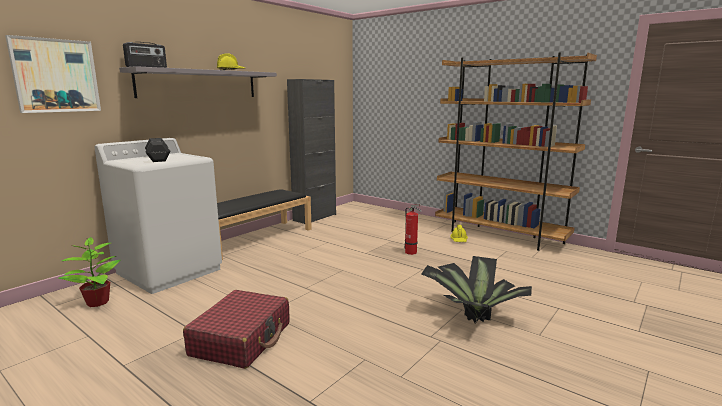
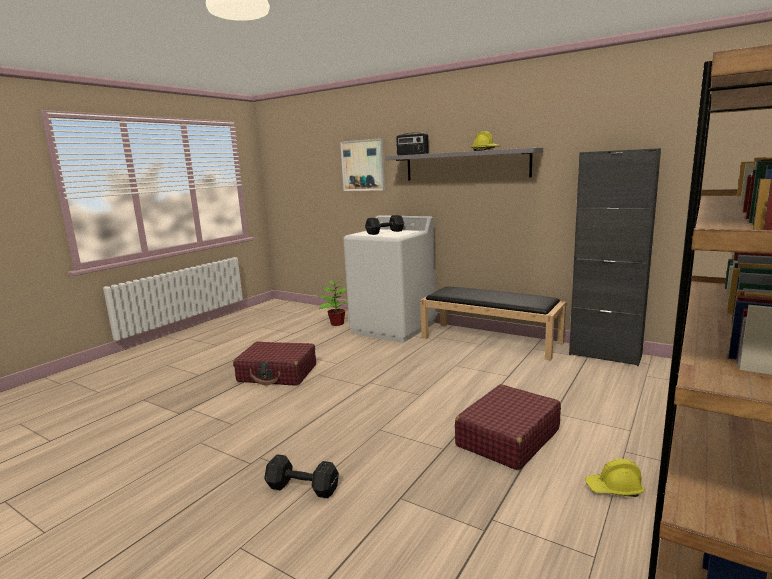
camera: 85 degrees right, 0 degrees up
(412, 252) = (507, 438): fire extinguisher -> red suitcase
(472, 314) = (304, 488): potted plant -> black dumbbell

